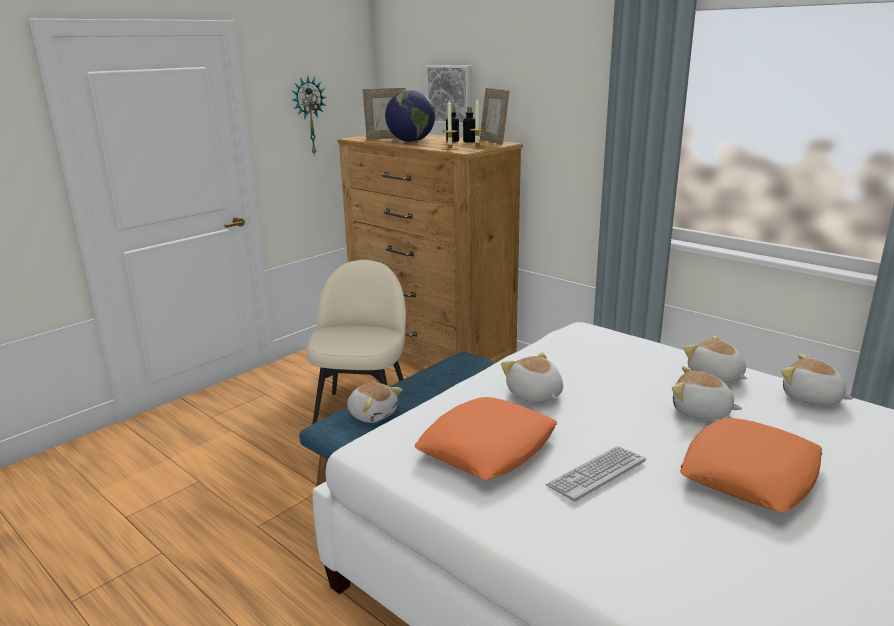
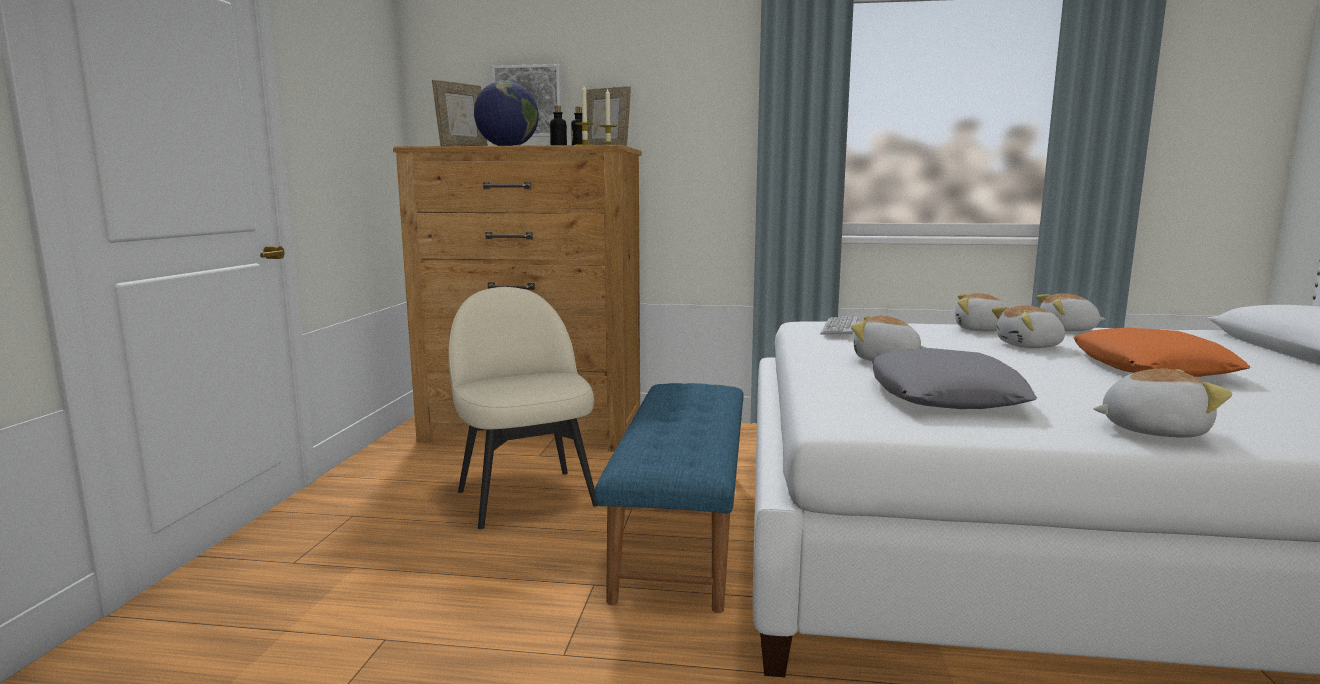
camera: 35 degrees left, 10 degrees down
(309, 116) = (342, 115): wall clock -> none
(373, 414) = (670, 443): plush toy -> plush toy (1151, 430)
(487, 447) = (945, 395): orange pillow -> grey pillow
(596, 474) = (1069, 389): keyboard -> keyboard (839, 327)

